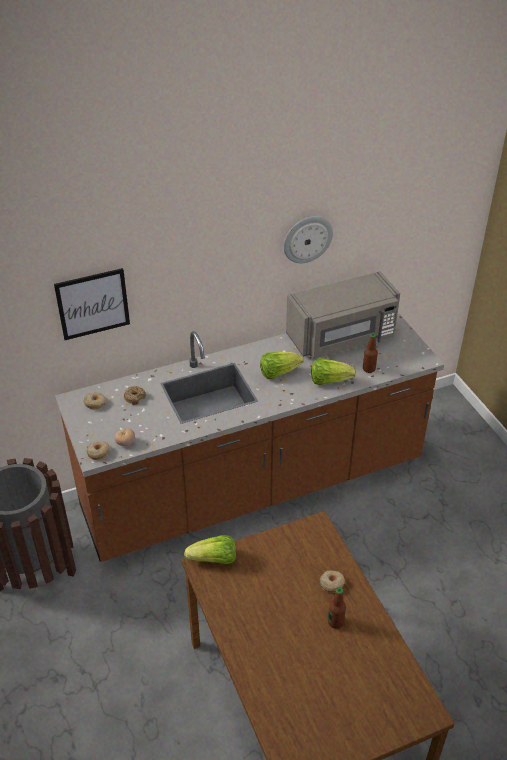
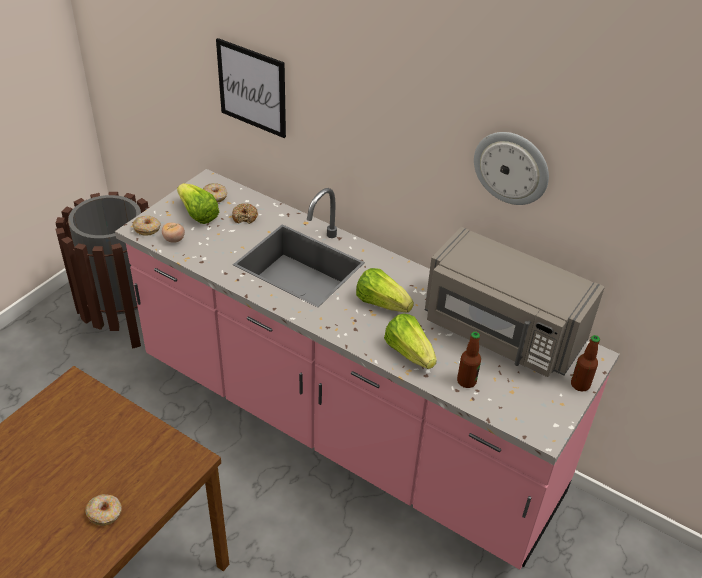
camera: 55 degrees right, 0 degrees up
(214, 560) = (85, 392): lettuce -> lettuce (198, 214)
(253, 487) = (344, 427): brown counter -> pink counter
(335, 622) = (46, 543): bottle -> bottle (580, 385)

